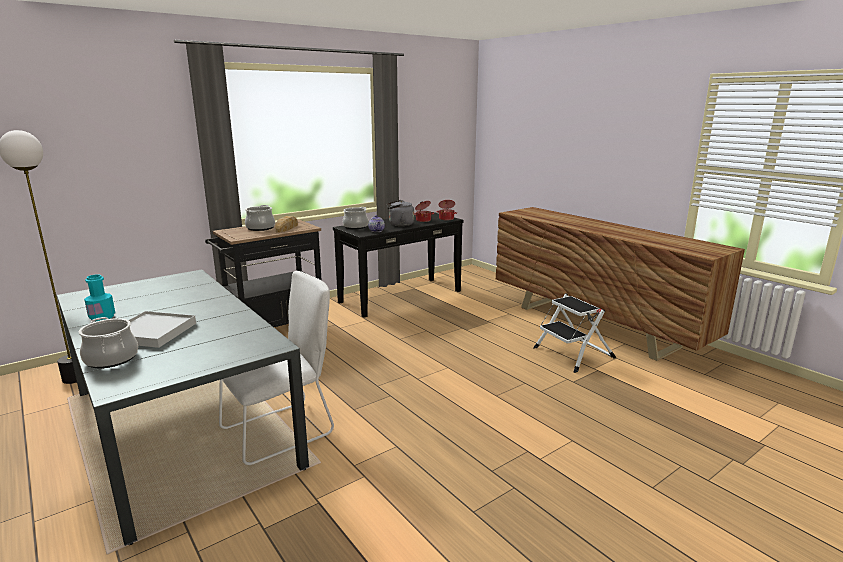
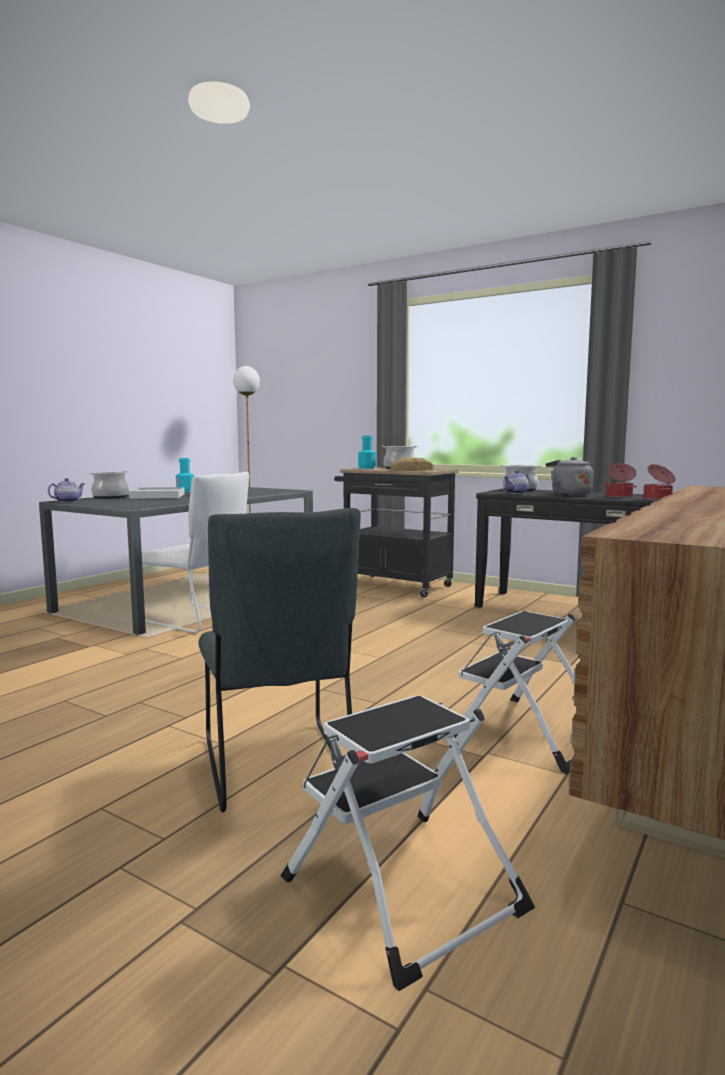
camera: 70 degrees right, 10 degrees down
(132, 384) = (68, 501): none -> teapot
(236, 234) = (367, 468): none -> turquoise bottle
(608, 425) = (278, 770): none -> grey chair
(705, 410) = (404, 885): none -> step ladder

